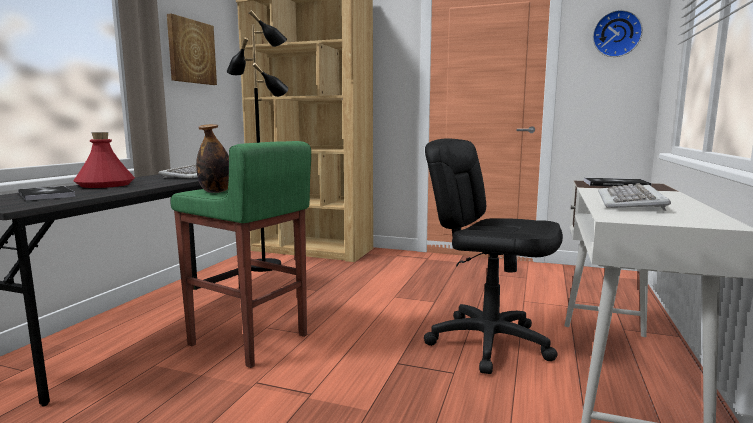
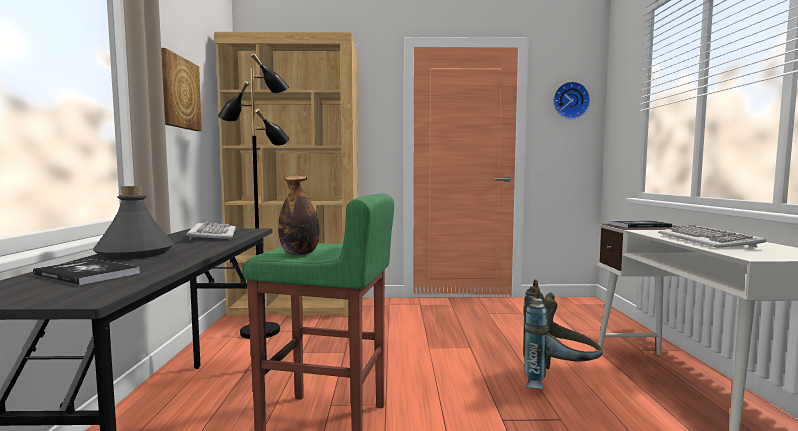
camera: 20 degrees left, 5 degrees down
(106, 185) = (136, 253): red bottle -> grey bottle
(489, 342) = (557, 381): black office chair -> grey backpack

